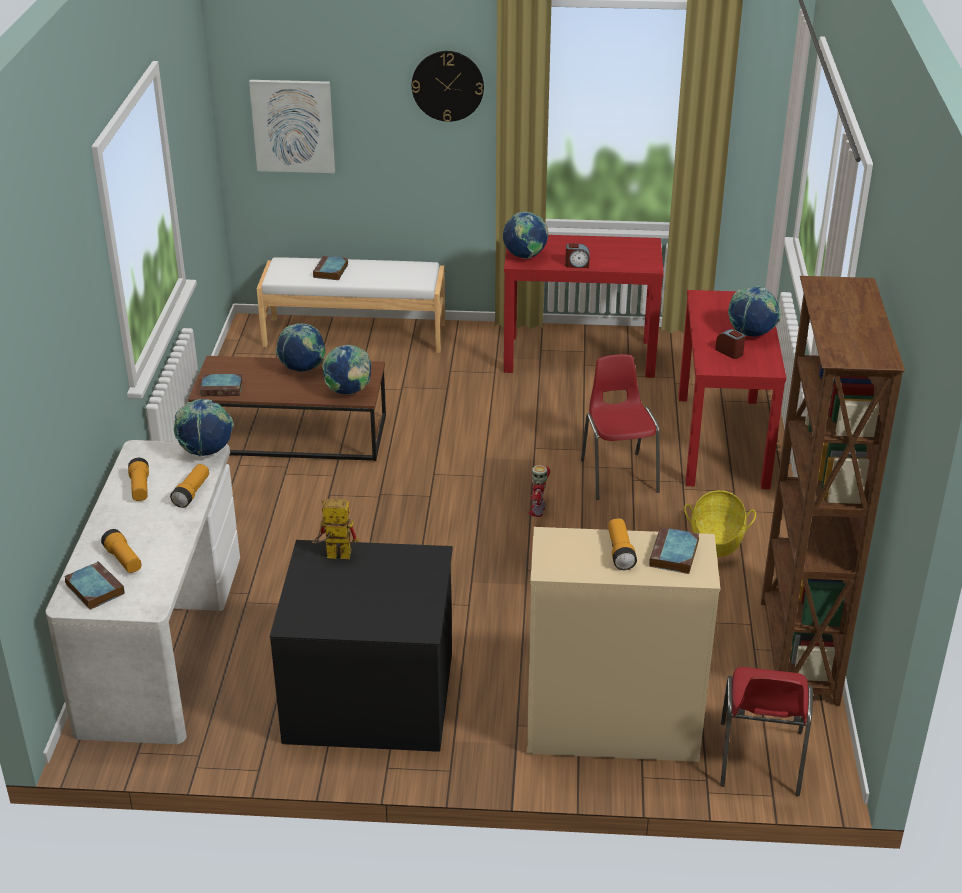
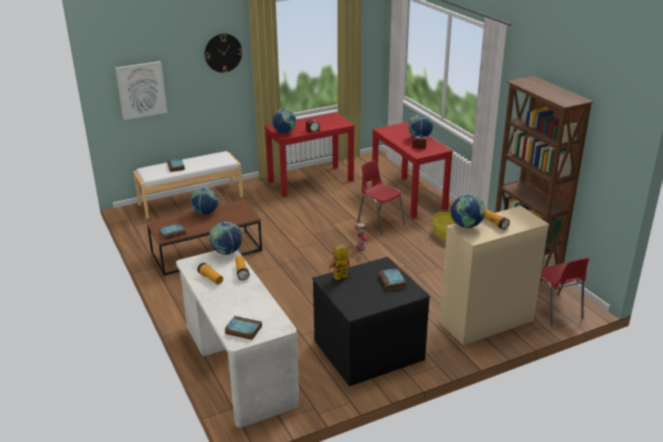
camera: 30 degrees left, 5 degrees down
(123, 560) = (242, 312): flashlight -> none
(348, 392) = (241, 217): globe -> globe (466, 227)
(674, 555) = (516, 218): book -> book (392, 281)

